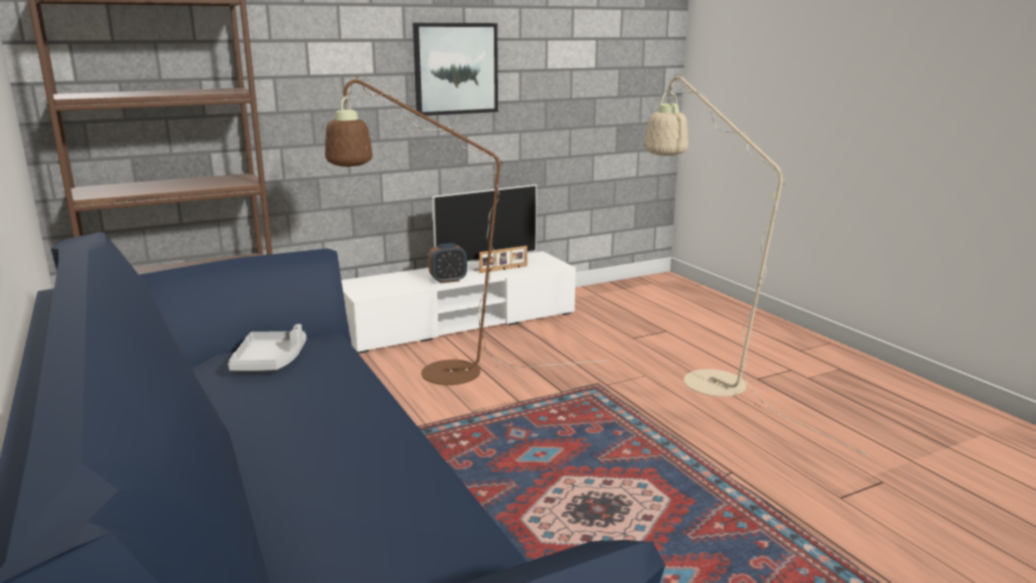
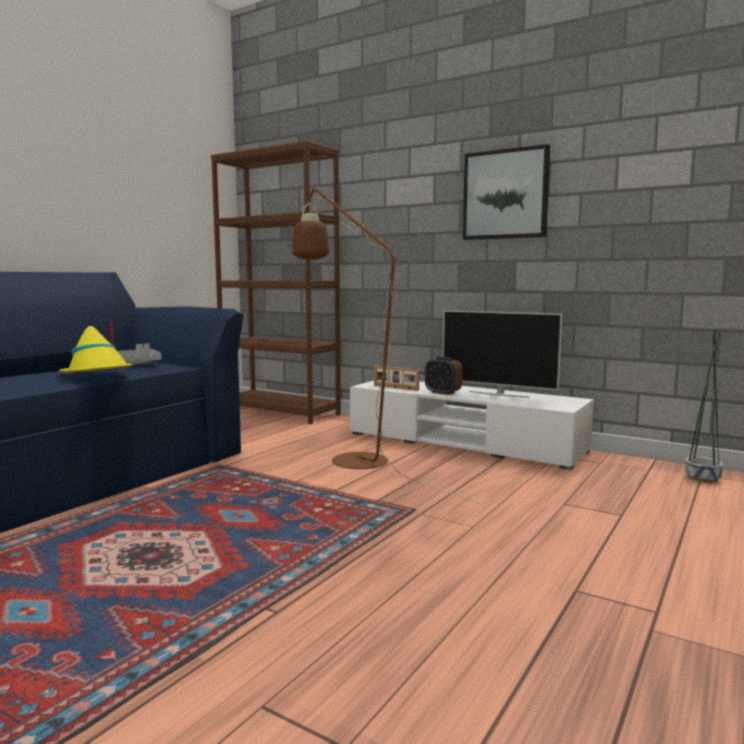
camera: 60 degrees right, 10 degrees down
(349, 381) = (98, 374): none -> yellow hat
(504, 269) = (507, 398): picture frame -> picture frame (395, 388)
(630, 290) = (702, 478): none -> green planter
(701, 377) = (519, 555): beige floor lamp -> none

